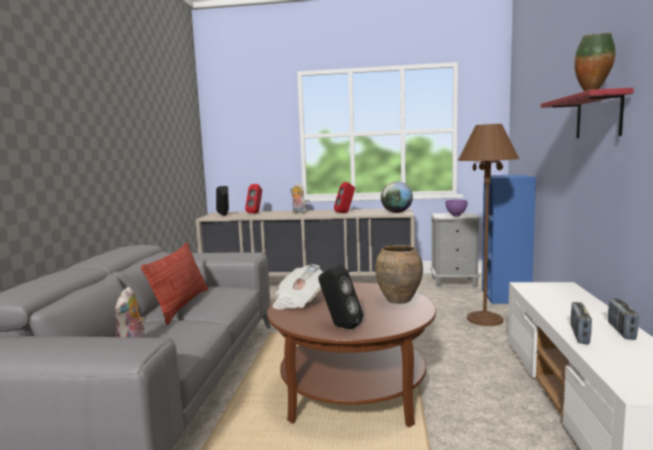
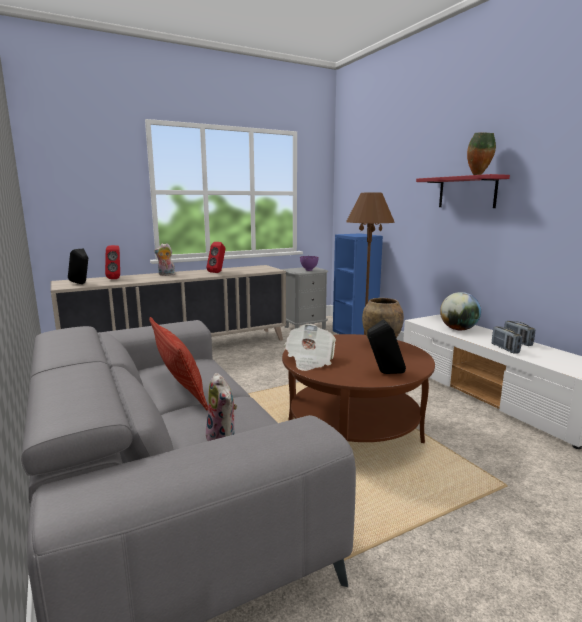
camera: 35 degrees left, 5 degrees up
(396, 212) = (266, 270): globe -> globe (458, 329)

